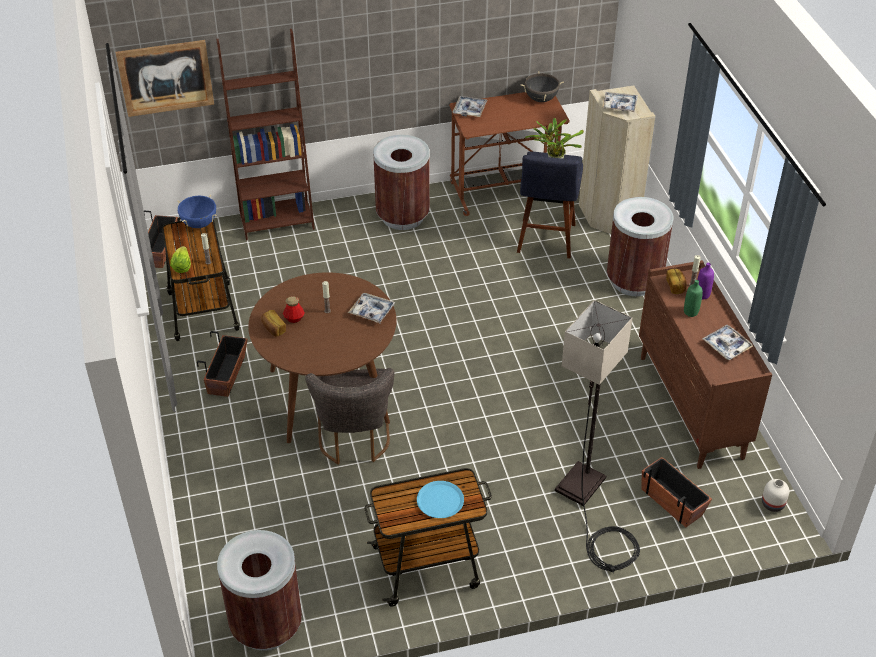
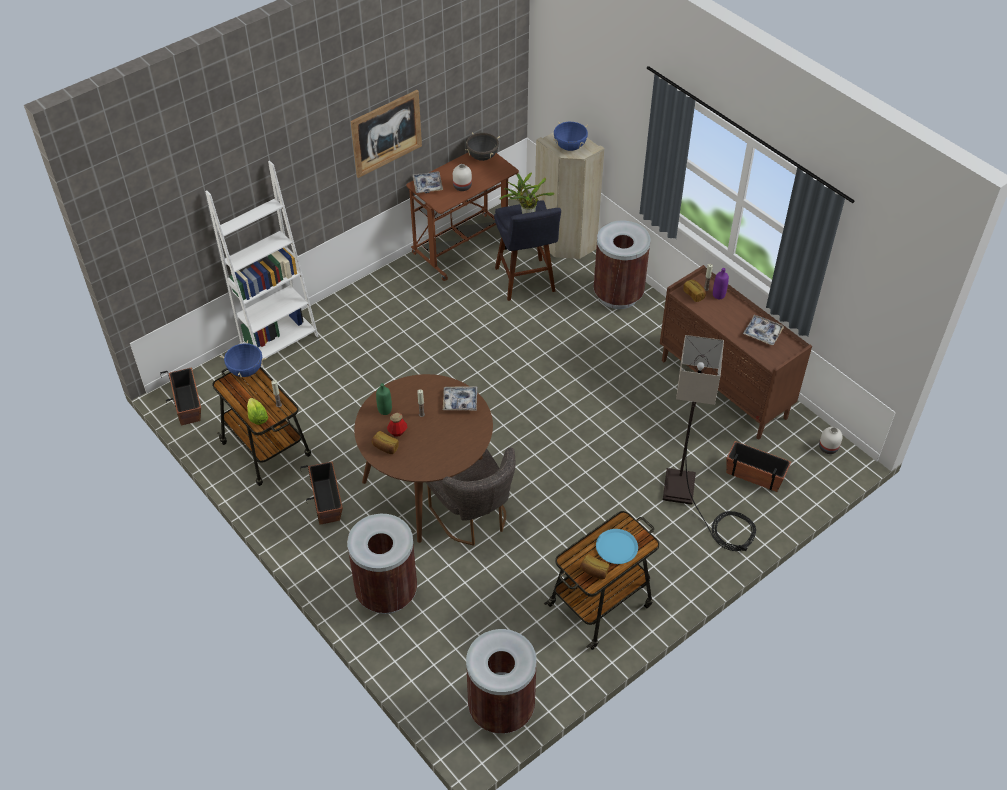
camera: 25 degrees left, 5 degrees up
(165, 78) = (162, 242): picture -> picture (386, 133)
(277, 222) = (279, 340): brown bookcase -> white bookcase
(401, 515) = (594, 572): none -> bread
(403, 216) = (390, 298): brown trash can -> brown trash can (387, 592)
(503, 120) = (462, 186): none -> white vase
(619, 105) = (570, 147): tray -> blue cooking pot
(691, 312) = (719, 313): green bottle -> green bottle (385, 410)

